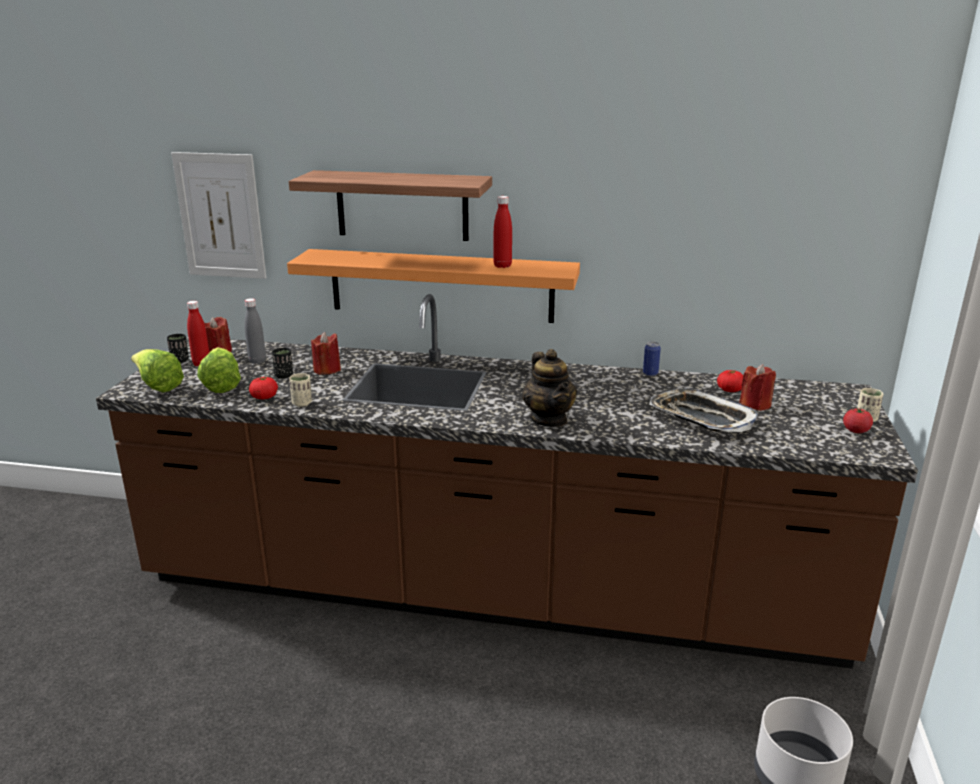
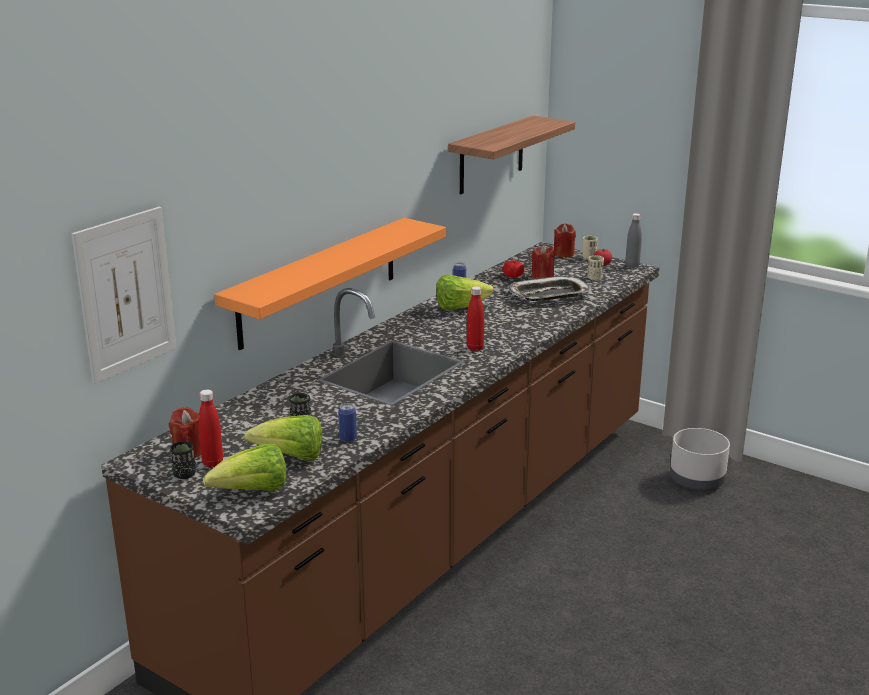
camera: 65 degrees left, 0 degrees up
(257, 361) = (242, 432): grey bottle -> grey bottle (632, 265)
(264, 397) = (348, 438): tomato -> can
(302, 403) = (381, 423): beige cup -> beige cup (594, 278)
(327, 370) = (310, 402): red candle -> red candle (563, 254)
(402, 205) = (289, 214): shelf -> shelf (491, 155)
(502, 266) = (384, 239): red bottle -> red bottle (475, 348)
(549, 419) = (508, 338): teapot -> none
(601, 383) = (460, 308): none -> lettuce

